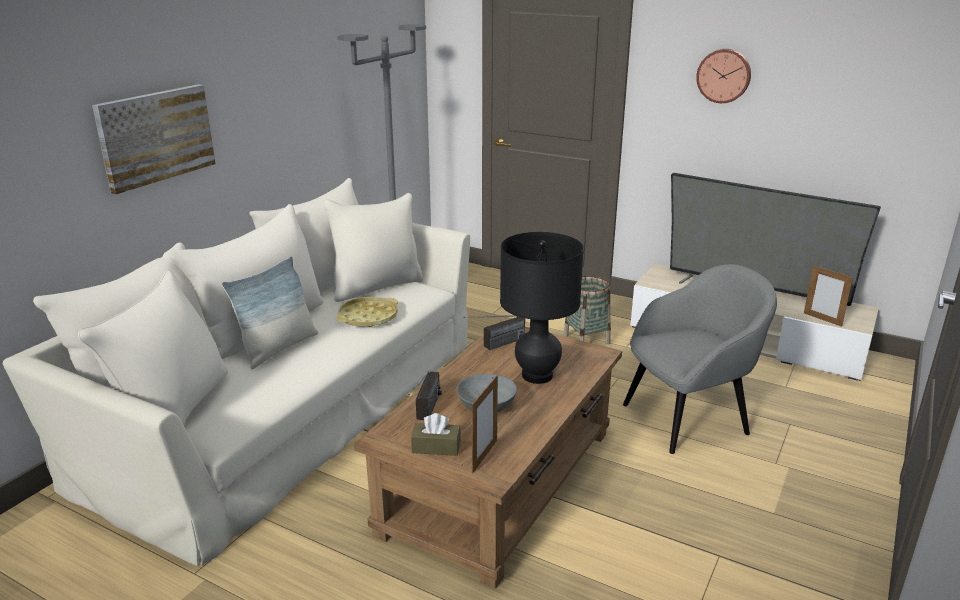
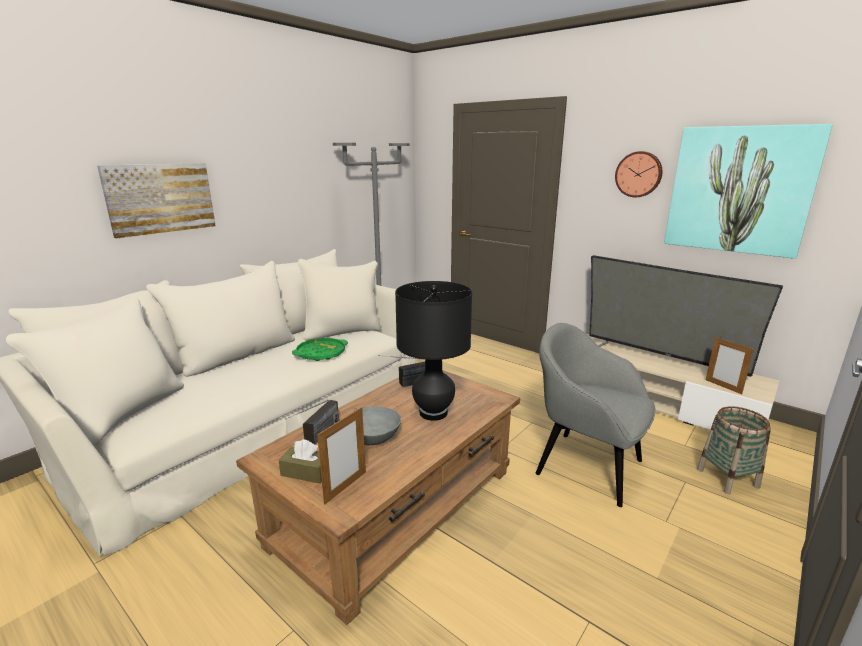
camera: 10 degrees right, 5 degrees down
(278, 348) = (236, 372): pillow -> none
(368, 317) = (321, 353): yellow tray -> green tray
(586, 339) = (513, 388): basket -> basket (727, 478)
(687, 418) = (586, 465): grey armchair -> grey armchair turned 135 degrees counterclockwise
(834, 98) = (739, 190): none -> picture

